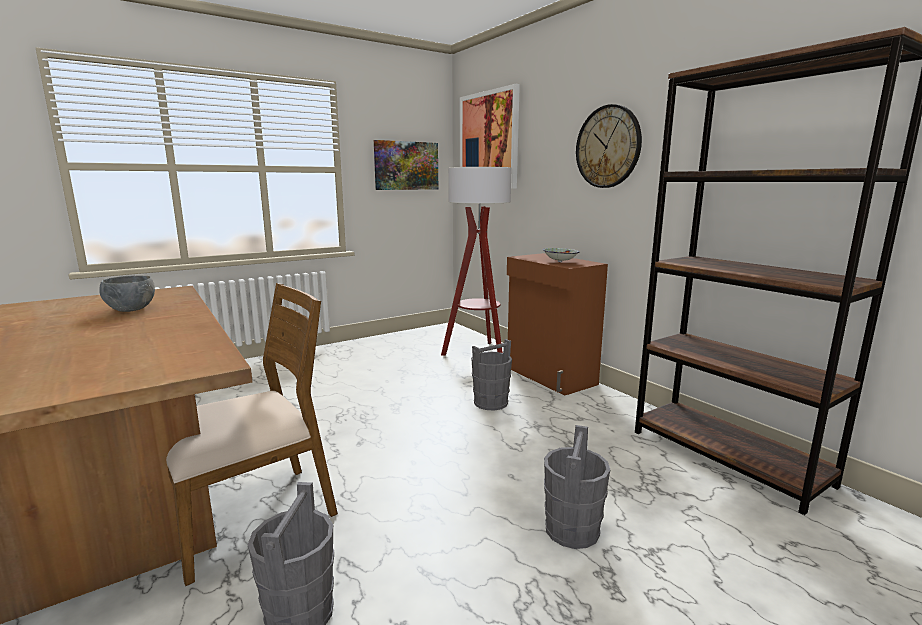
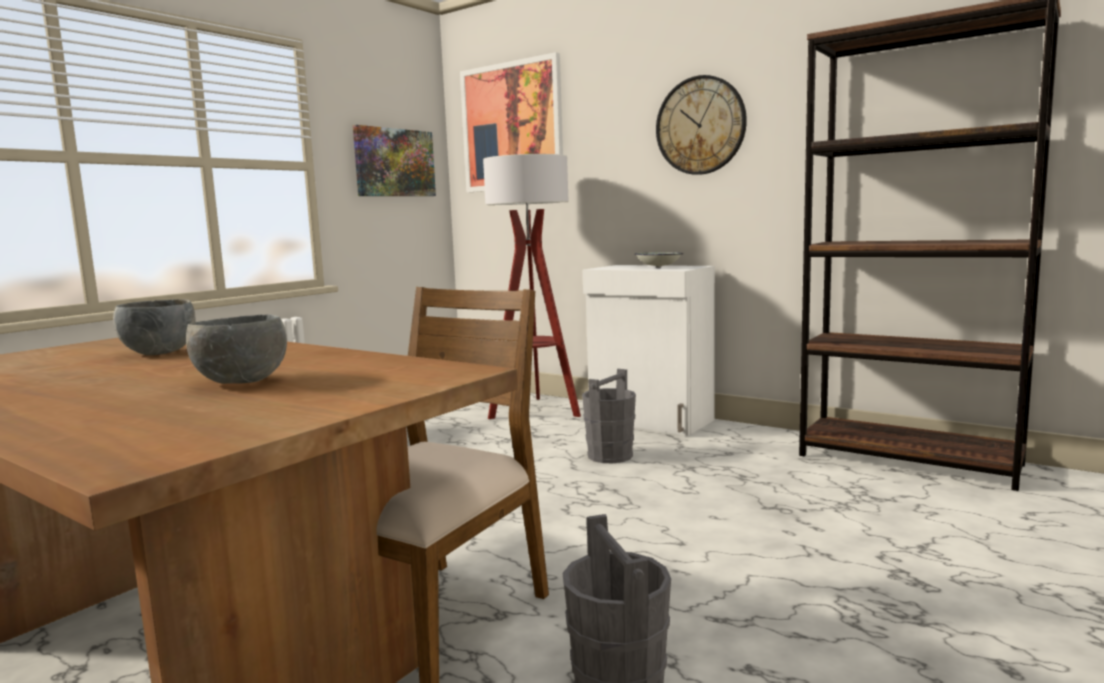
camera: 20 degrees left, 5 degrees down
(97, 350) = (243, 382): none -> grey bowl
(550, 376) = (650, 420): brown cabinet -> white cabinet
(571, 530) = (830, 548): grey bucket -> none

